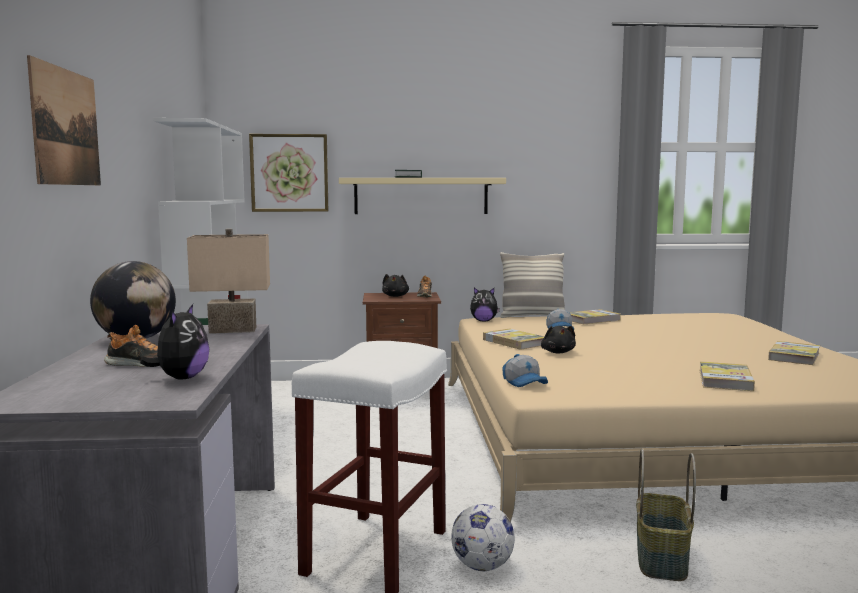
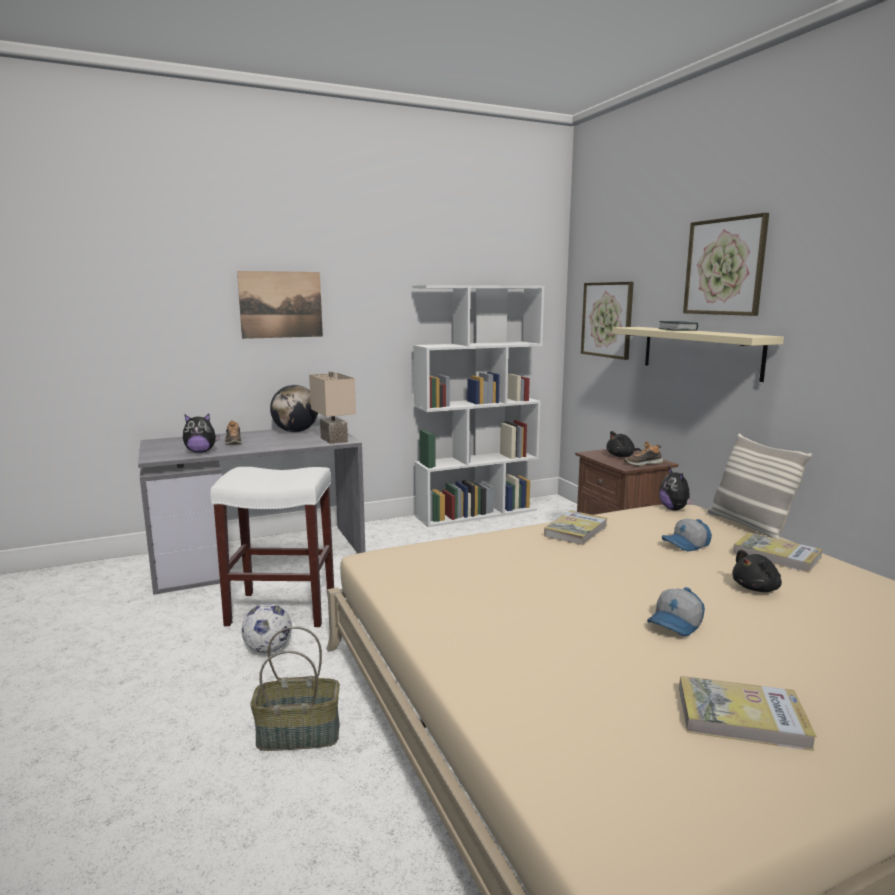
camera: 70 degrees right, 5 degrees up
(439, 125) = (724, 267): none -> picture
(525, 383) = (411, 550): cap -> cap (676, 624)
(558, 352) = (550, 552): black plush toy -> black plush toy (757, 588)
(725, 380) = (501, 647): book -> none

